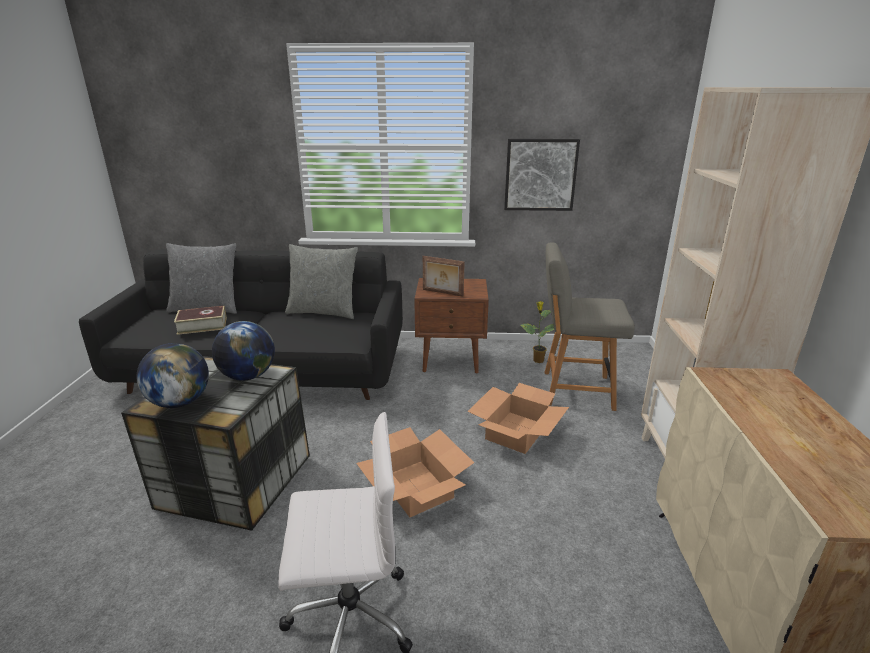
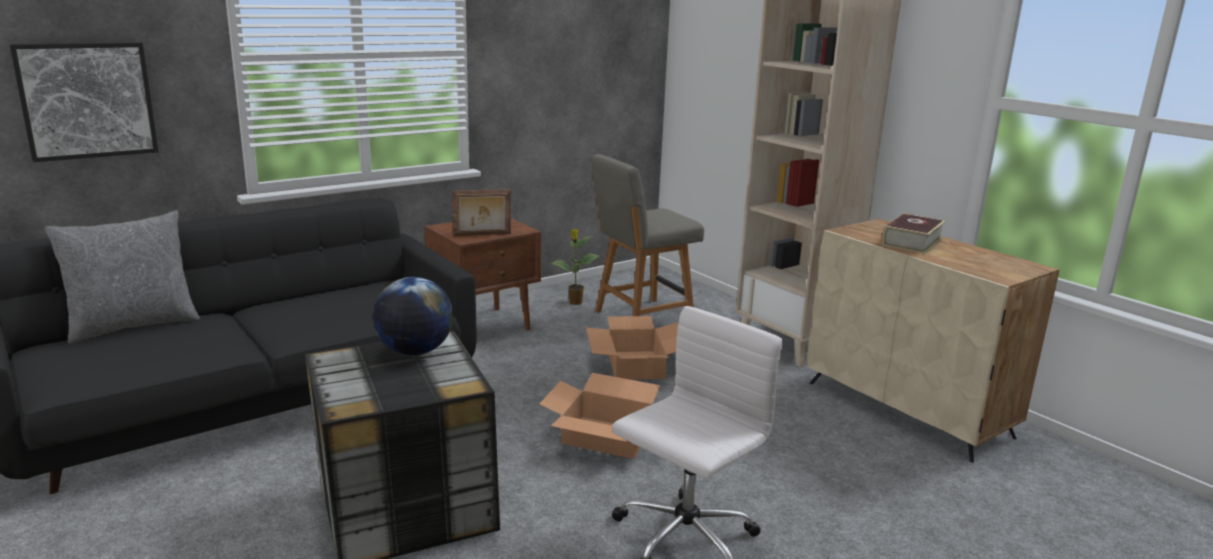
camera: 40 degrees left, 5 degrees down
(180, 402) = (382, 393): globe -> none
(202, 325) = (180, 342): book -> book (912, 242)
(323, 312) = (331, 290): grey pillow -> none
(540, 175) = (541, 82): picture -> picture (87, 100)

